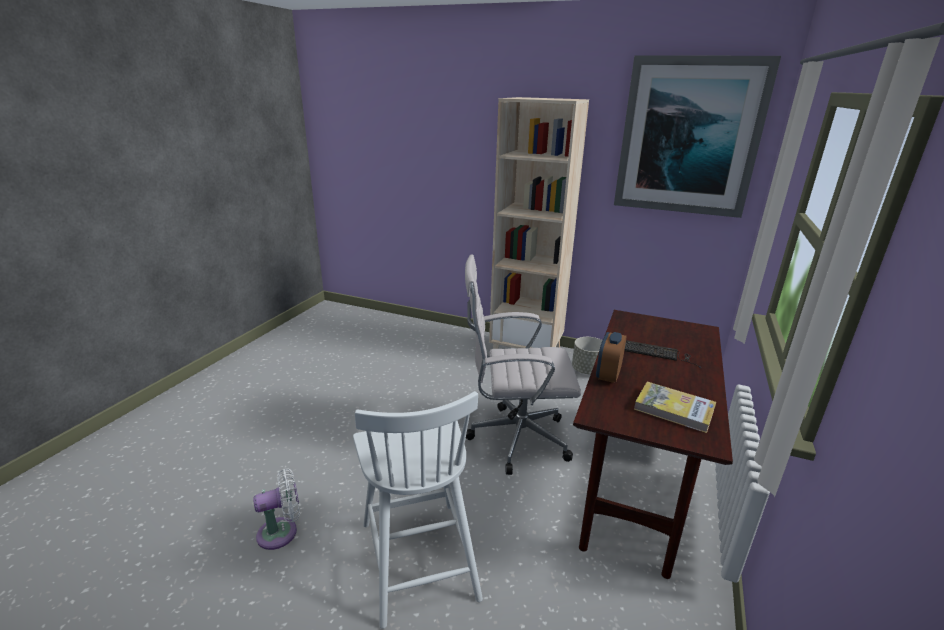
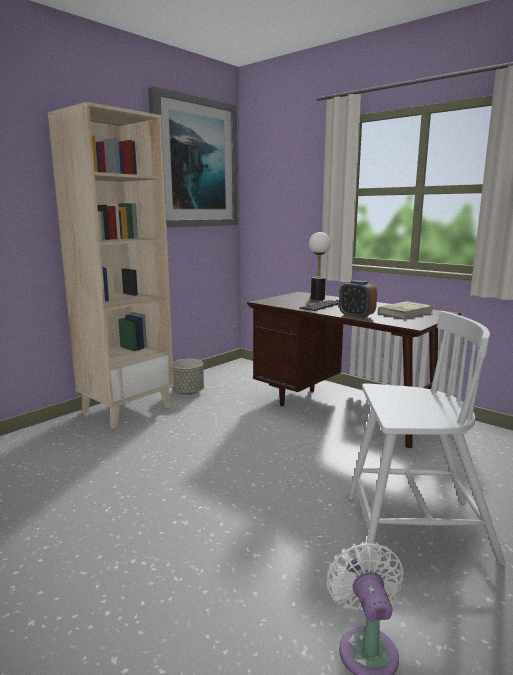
camera: 70 degrees left, 10 degrees down
(514, 438) = (265, 445): white office chair -> none
(684, 343) = (317, 299): none -> table lamp

